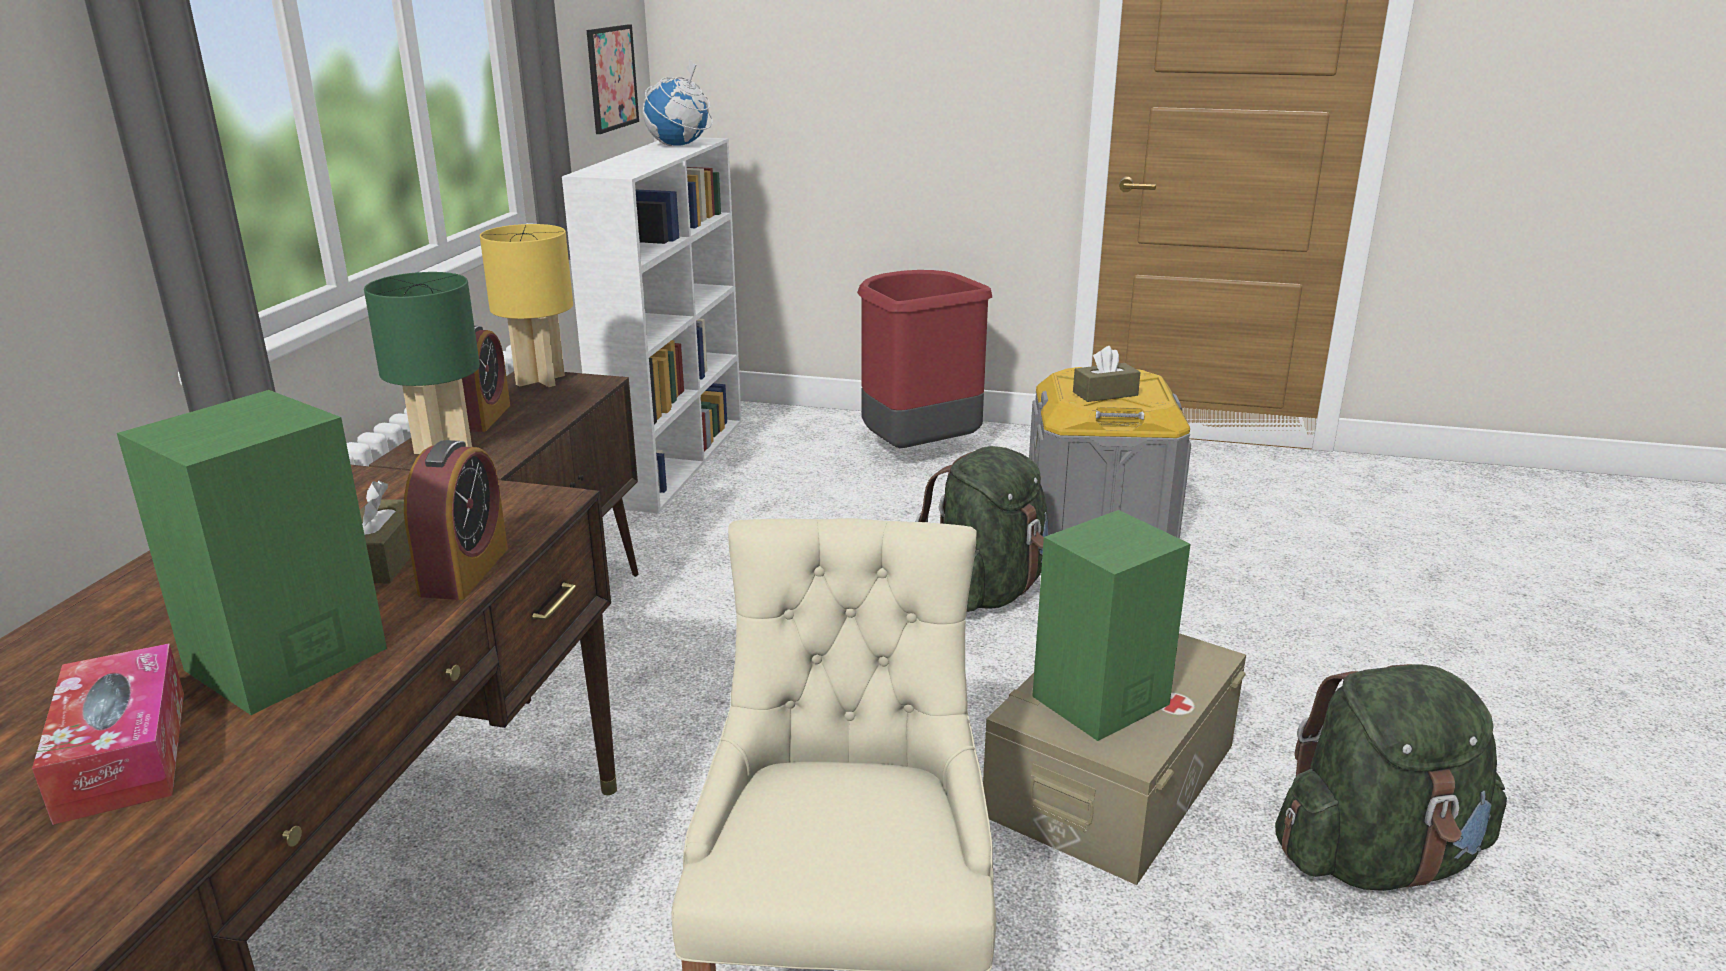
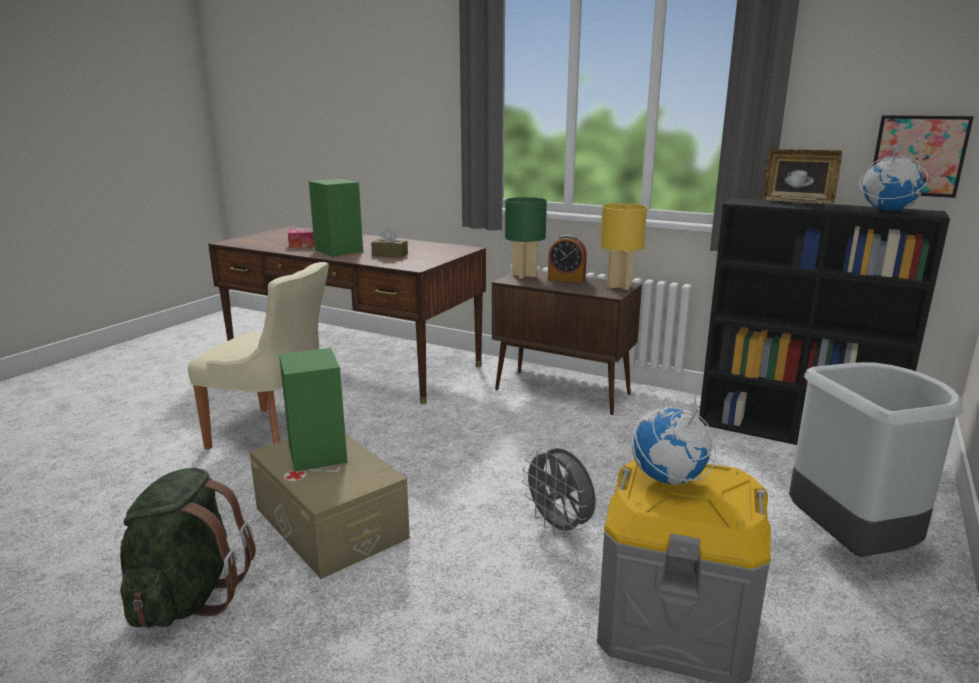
camera: 105 degrees right, 5 degrees down
(464, 571) = (370, 261): alarm clock -> none
(606, 160) = (797, 201): none -> picture frame
(675, 459) = (795, 434): white bookcase -> black bookcase
(917, 452) = (852, 546): red trash can -> grey trash can
(987, 591) = (559, 527): green backpack -> grey fan
(1105, 394) = (668, 480): brown tissue box -> globe

